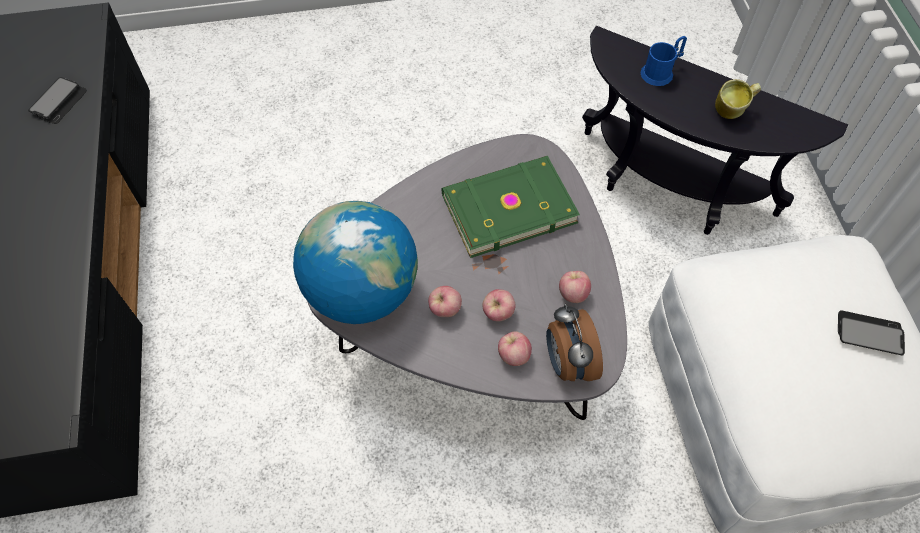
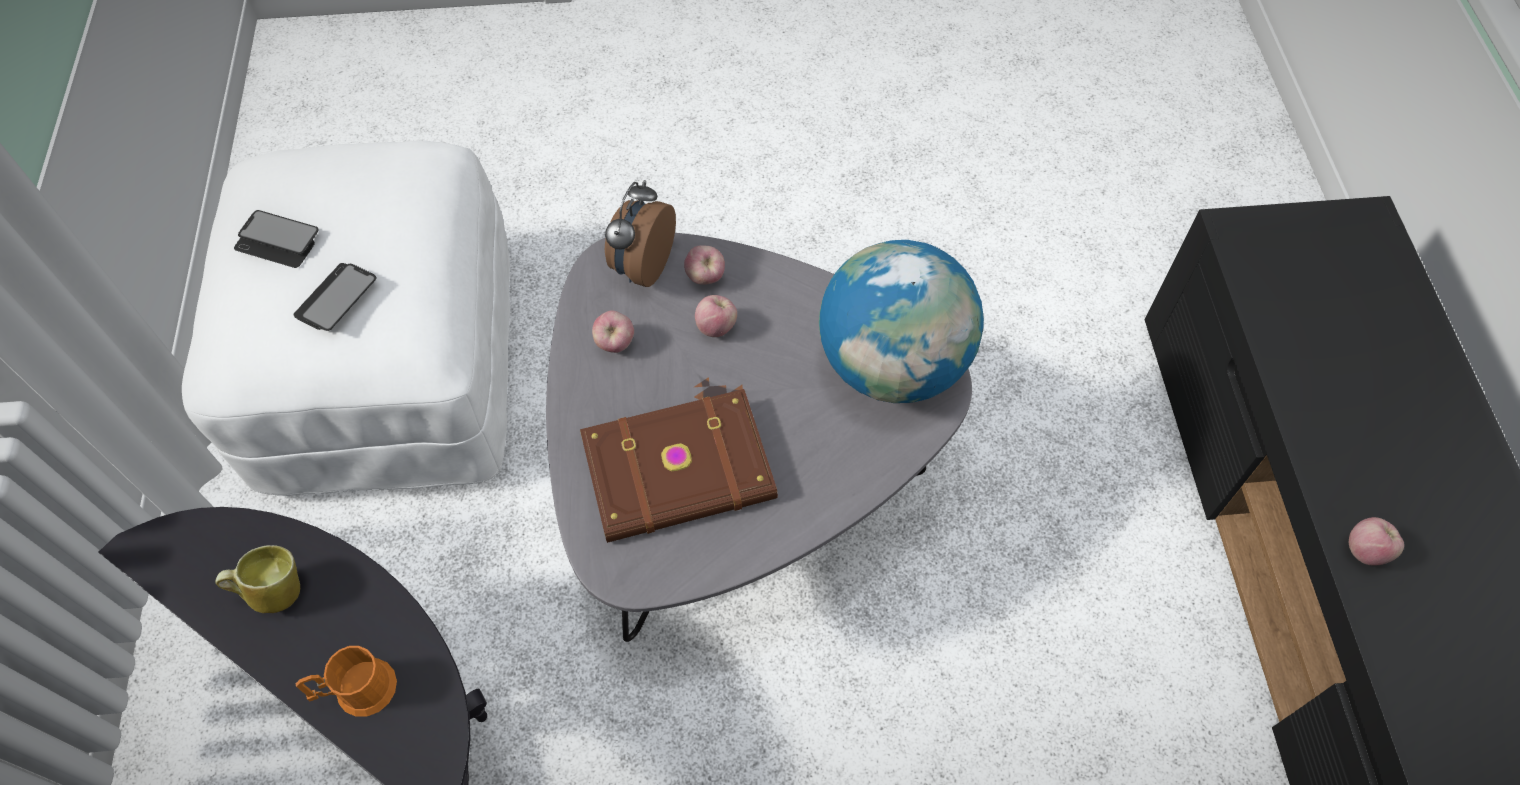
camera: 175 degrees left, 0 degrees up
(59, 102) = (1463, 724): phone -> phone (336, 298)
(445, 309) = (784, 336): apple -> apple (1365, 550)
(507, 207) = (680, 473): green book -> brown book
(568, 363) = (642, 266): alarm clock -> alarm clock turned 150 degrees counterclockwise
(661, 72) = (357, 690): blue mug -> orange mug

